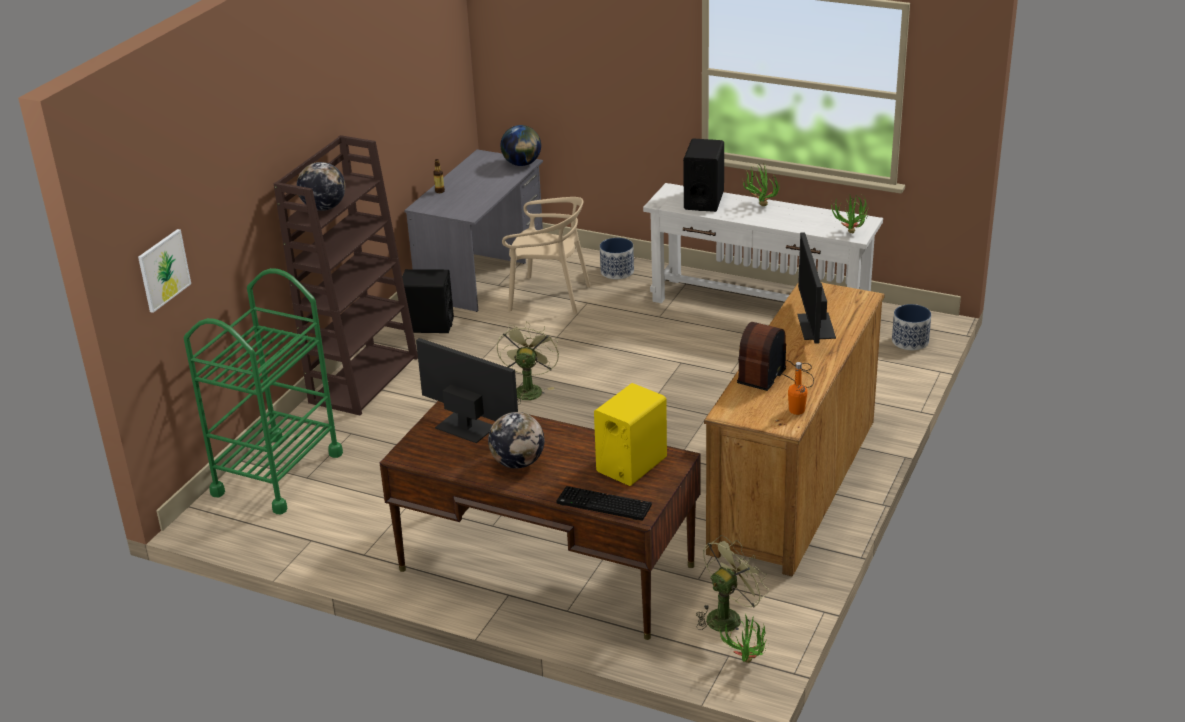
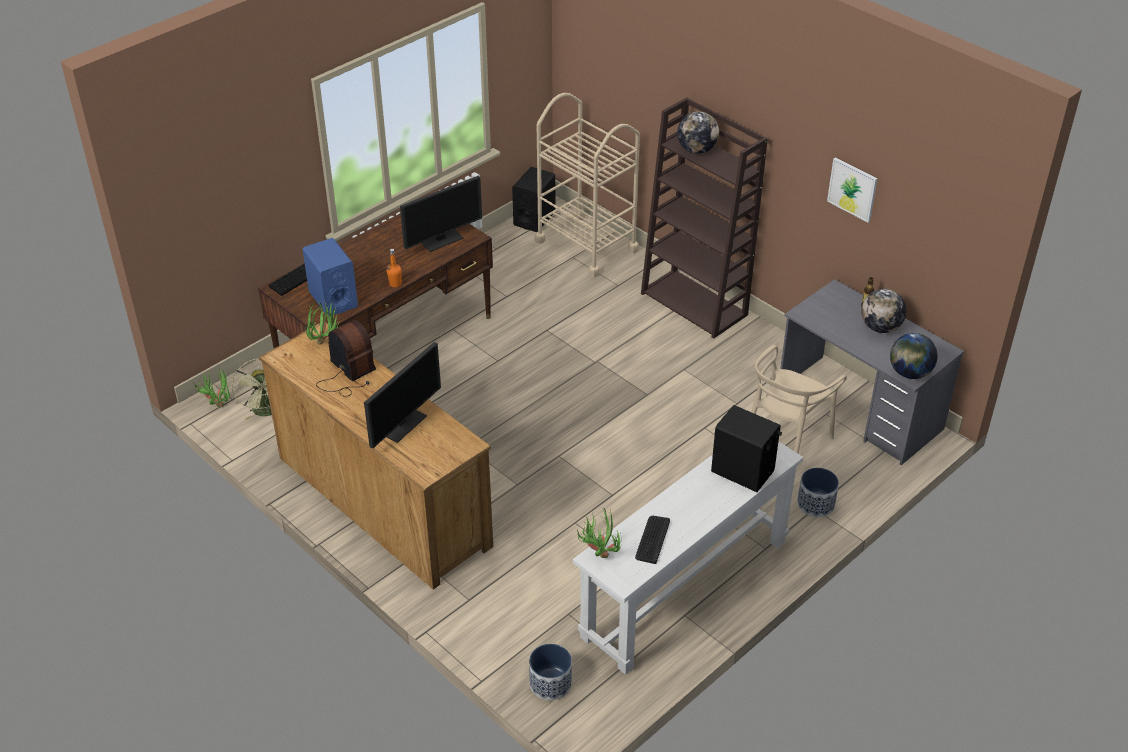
camera: 110 degrees right, 10 degrees up
(163, 270) = (590, 53): picture -> picture (852, 189)
(277, 473) = (586, 245): green cart -> beige cart
(429, 325) = (768, 355): black speaker -> black speaker (534, 218)
(518, 463) = (378, 252): globe -> globe (880, 327)
(528, 389) = (624, 389): green fan -> none
(631, 465) = (333, 299): yellow speaker -> blue speaker
(759, 205) = (709, 509): potted plant -> potted plant (325, 340)
(796, 410) = (294, 368): orange bottle -> orange bottle (395, 284)
(813, 219) = (652, 539): none -> keyboard
(816, 326) = (401, 423): monitor -> monitor turned 105 degrees clockwise

